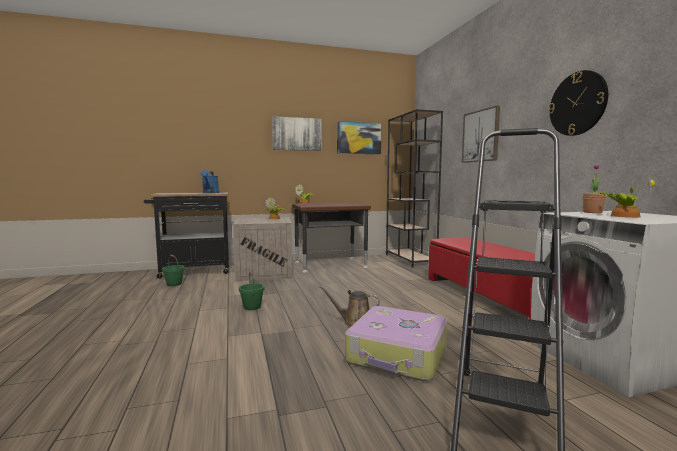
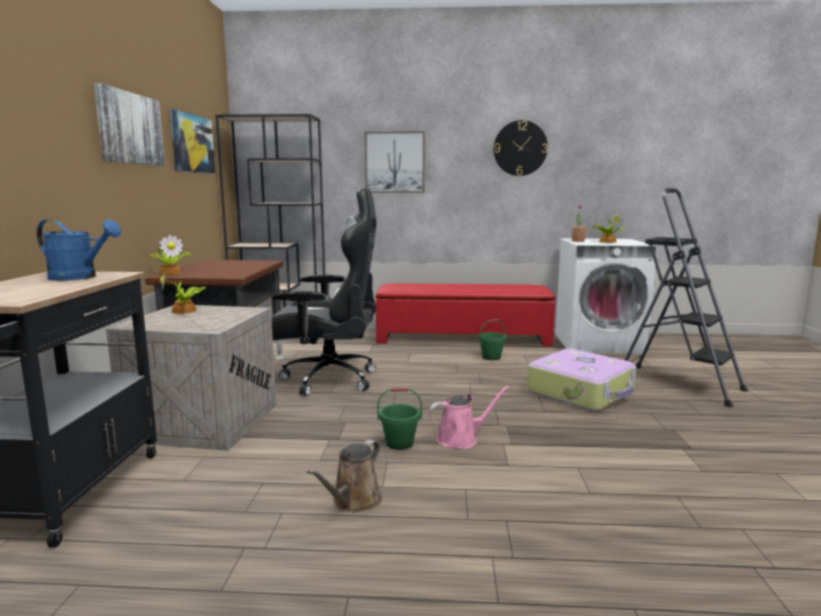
camera: 70 degrees left, 5 degrees up
(174, 284) = (155, 519): green bucket -> green bucket (491, 357)
(264, 320) = (461, 439): none -> pink watering can
(339, 279) = (323, 379): none -> black office chair
(354, 322) = (496, 395): brown watering can -> brown watering can (354, 501)

